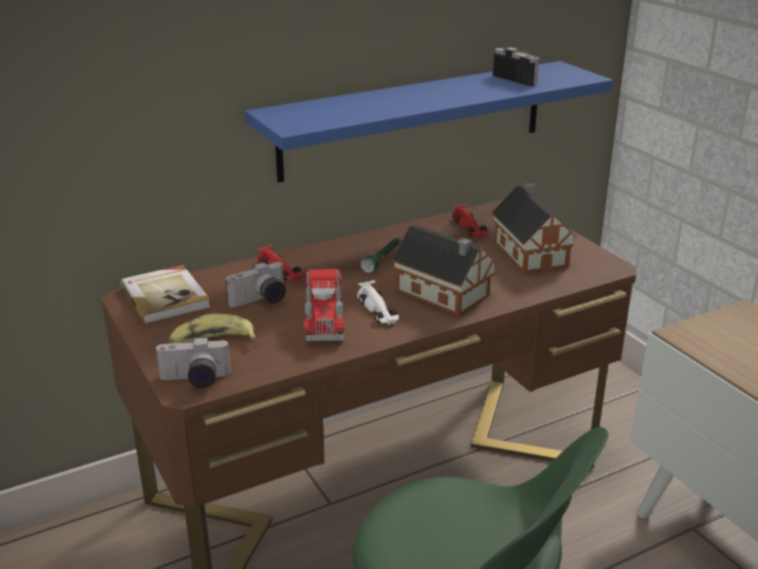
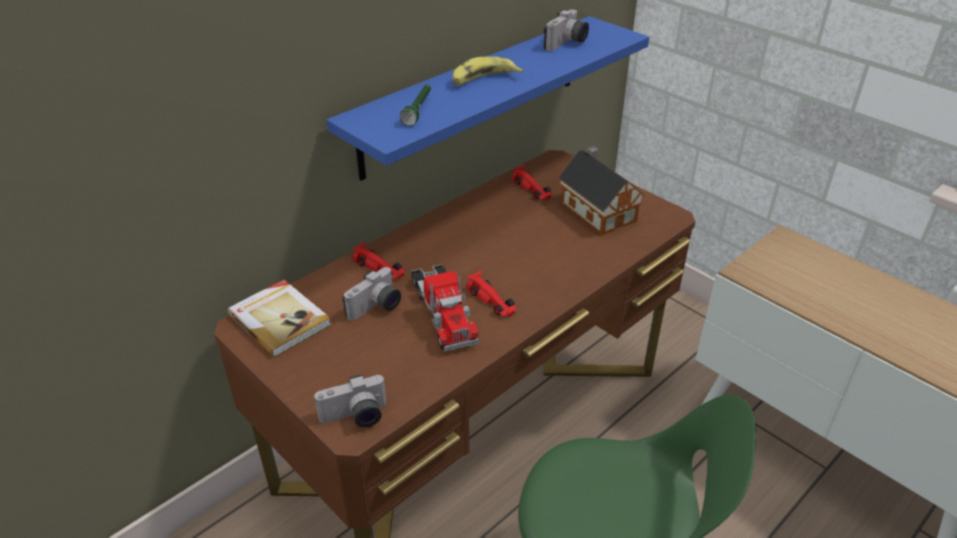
camera: 15 degrees left, 10 degrees up
(212, 341) = (351, 367): banana -> banana (483, 80)
(378, 310) = (492, 301): white toy car -> red toy car
(382, 260) = (470, 239): green flashlight -> green flashlight (418, 110)
(444, 294) = (543, 271): toy house -> none
(520, 78) = (567, 43): camera -> camera turned 90 degrees clockwise

